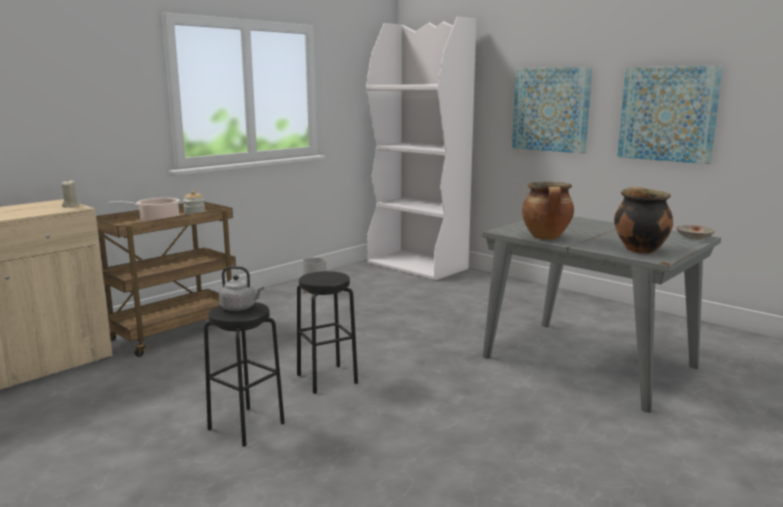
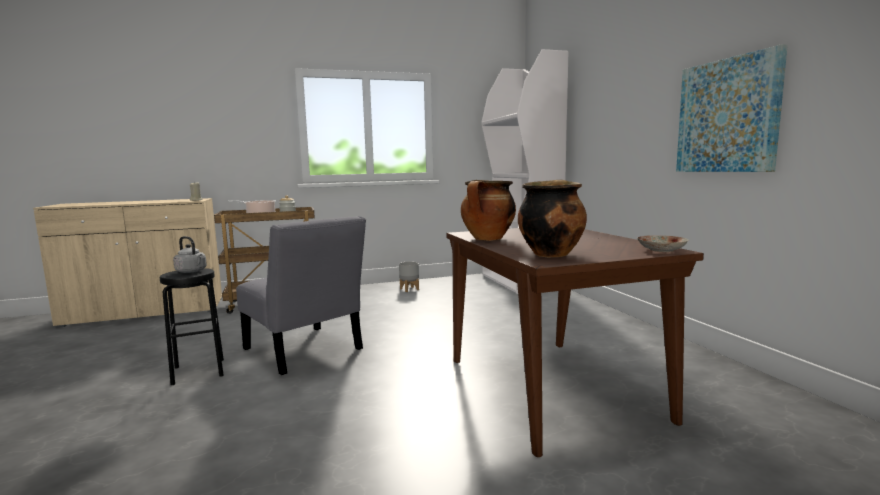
camera: 30 degrees right, 5 degrees down
(327, 379) = (305, 351): black stool -> grey chair
(551, 109) = (623, 128): picture -> none
(590, 362) = (551, 388): grey dining table -> brown dining table

